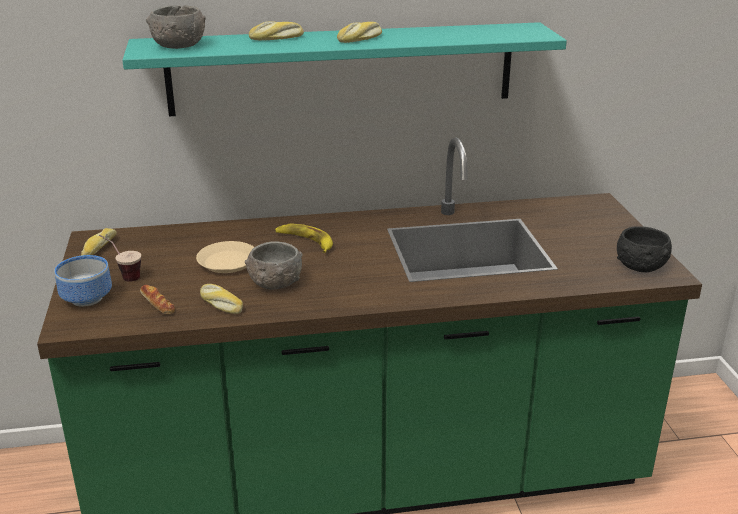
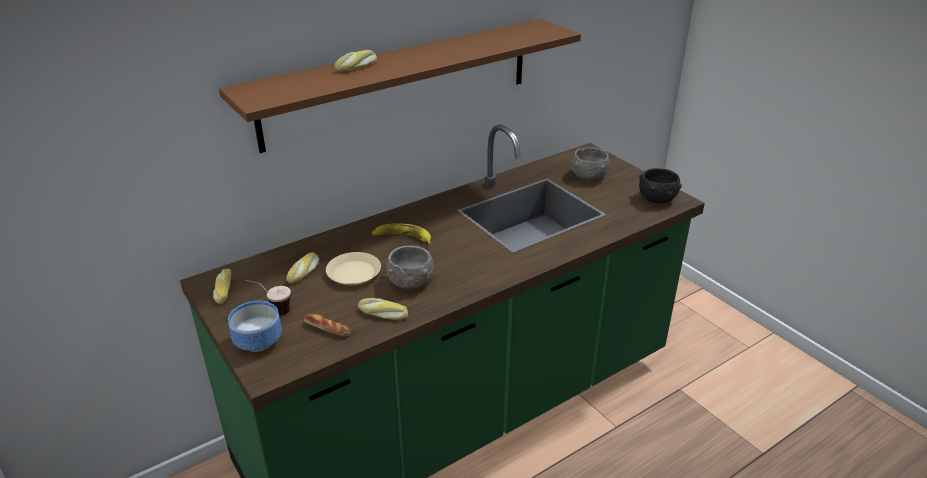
camera: 25 degrees left, 5 degrees up
(179, 45) = (279, 88): grey bowl -> grey bowl (589, 175)
(342, 69) = (400, 82): turquoise shelf -> brown shelf
(361, 39) = (428, 56): bread -> bread (304, 272)

